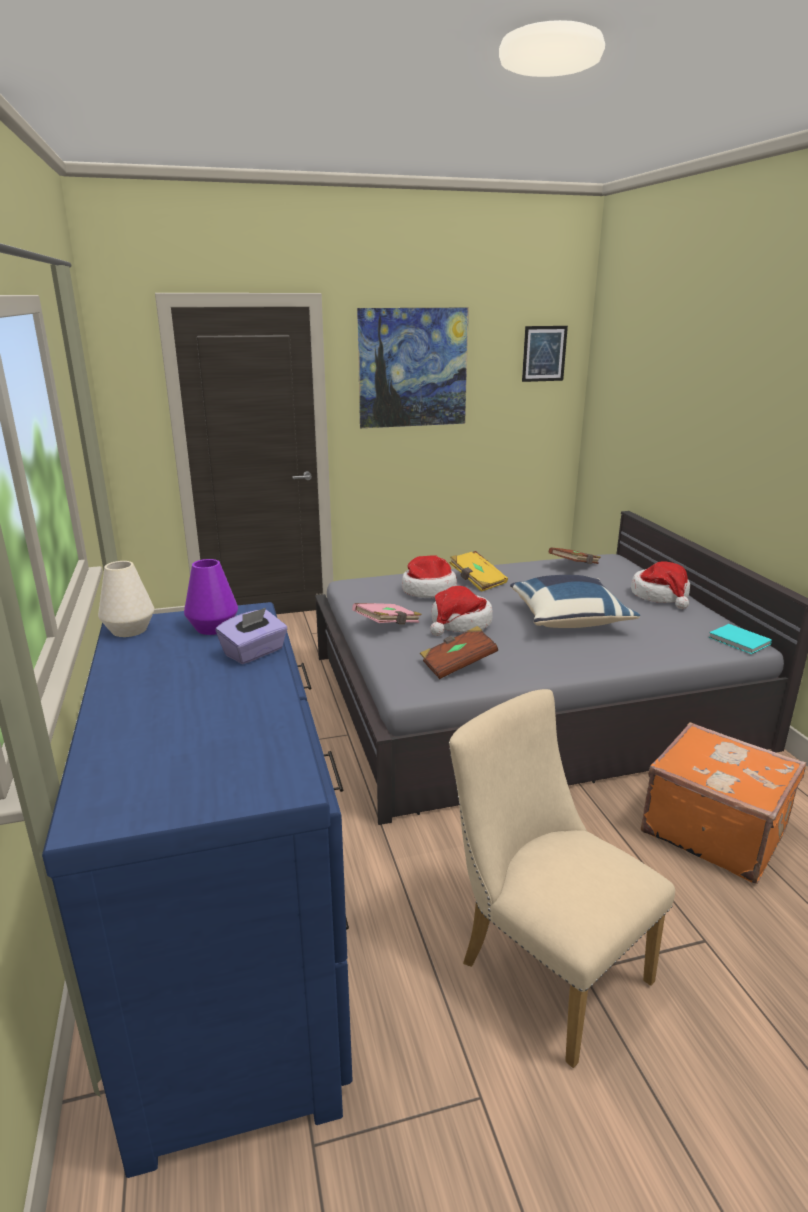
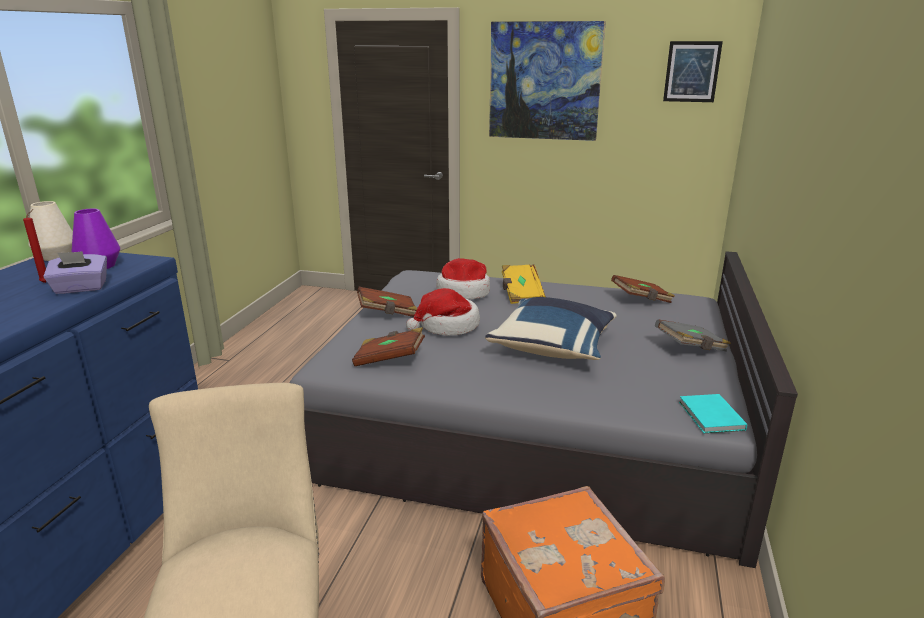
camera: 30 degrees right, 0 degrees up
(196, 657) = (46, 282): none -> red candle
(388, 625) = (387, 313): pink book -> brown book
(660, 596) = (691, 348): hat -> grey book

